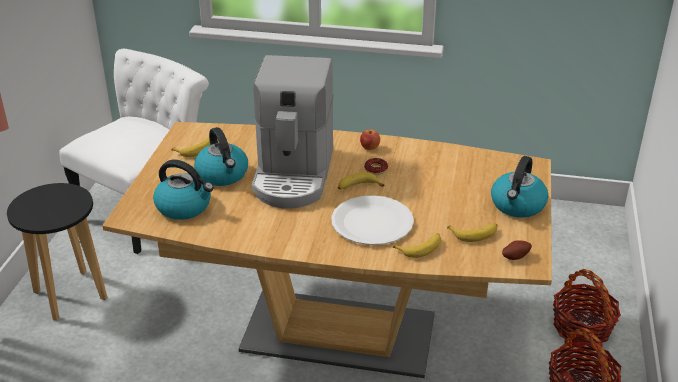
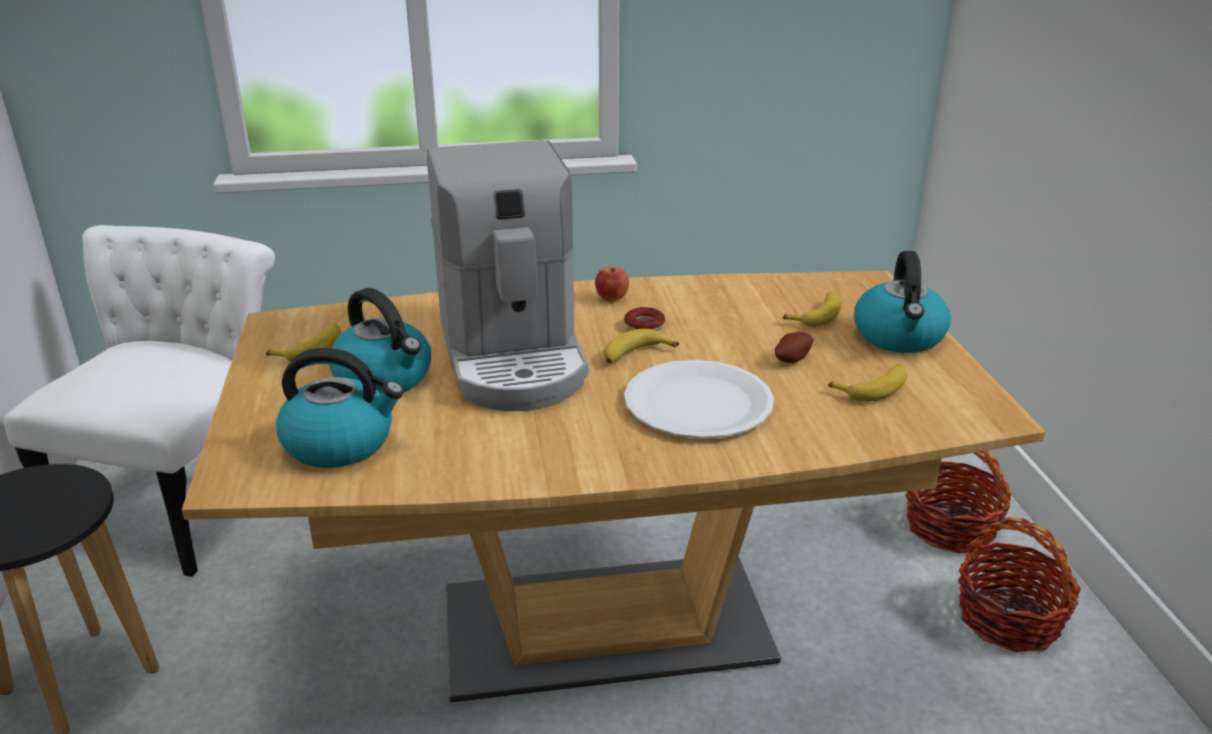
camera: 20 degrees left, 5 degrees down
(420, 248) = (808, 426): banana -> banana (816, 315)
(515, 256) = (961, 408): potato -> potato (791, 359)

